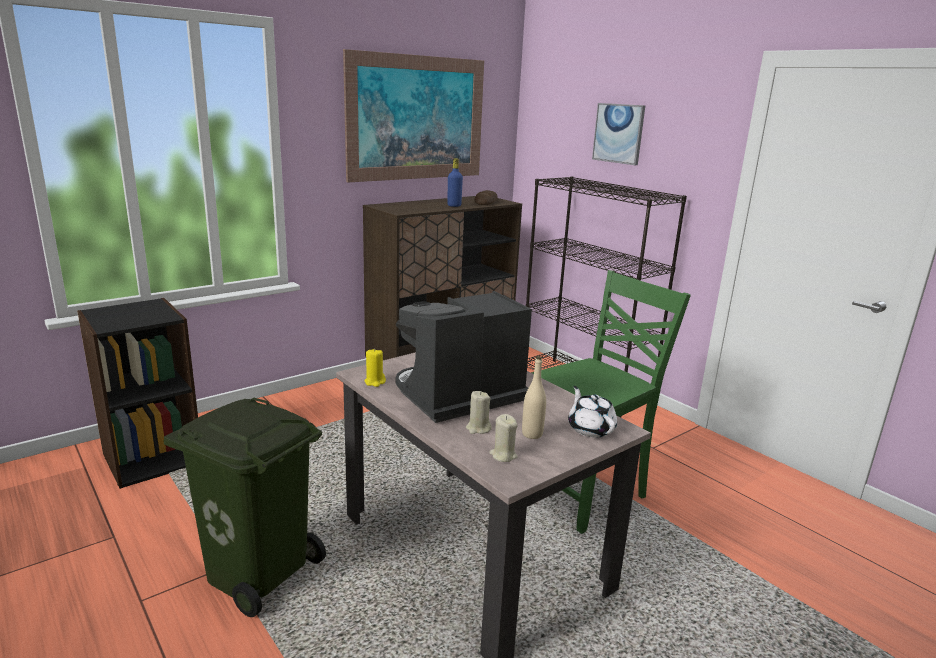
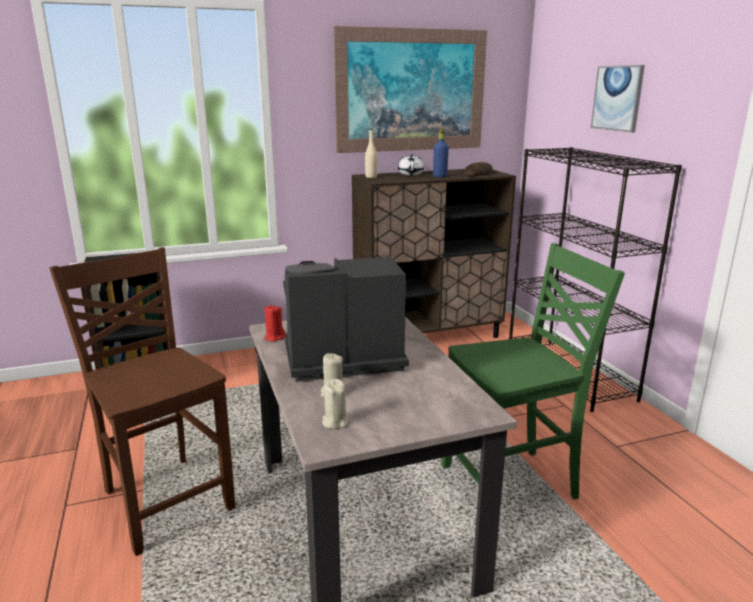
camera: 20 degrees right, 0 degrees up
(259, 571) = (166, 499): green trash can -> brown chair
(375, 382) = (274, 337): yellow candle -> red candle
(532, 434) = (382, 405): beige bottle -> beige bottle (371, 177)
(590, 428) = (450, 408): white teapot -> white teapot (410, 174)

